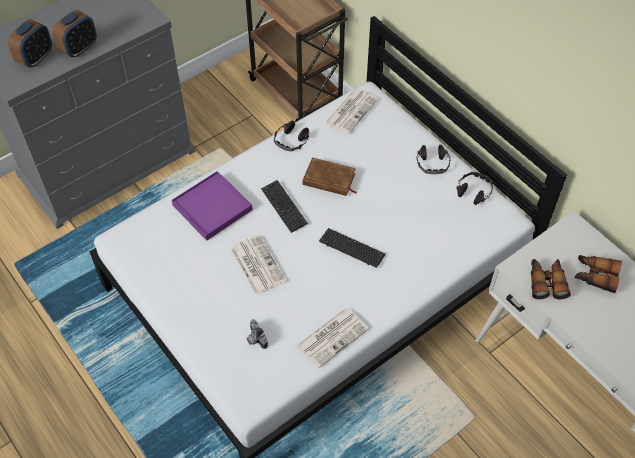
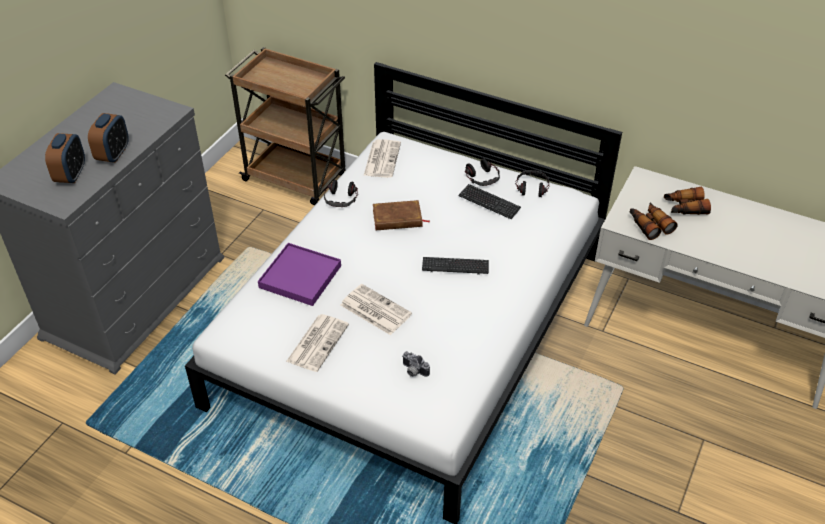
camera: 25 degrees left, 10 degrees down
(284, 207) = (370, 254): keyboard -> keyboard (489, 202)
(332, 337) = (484, 343): newspaper -> newspaper (317, 342)

